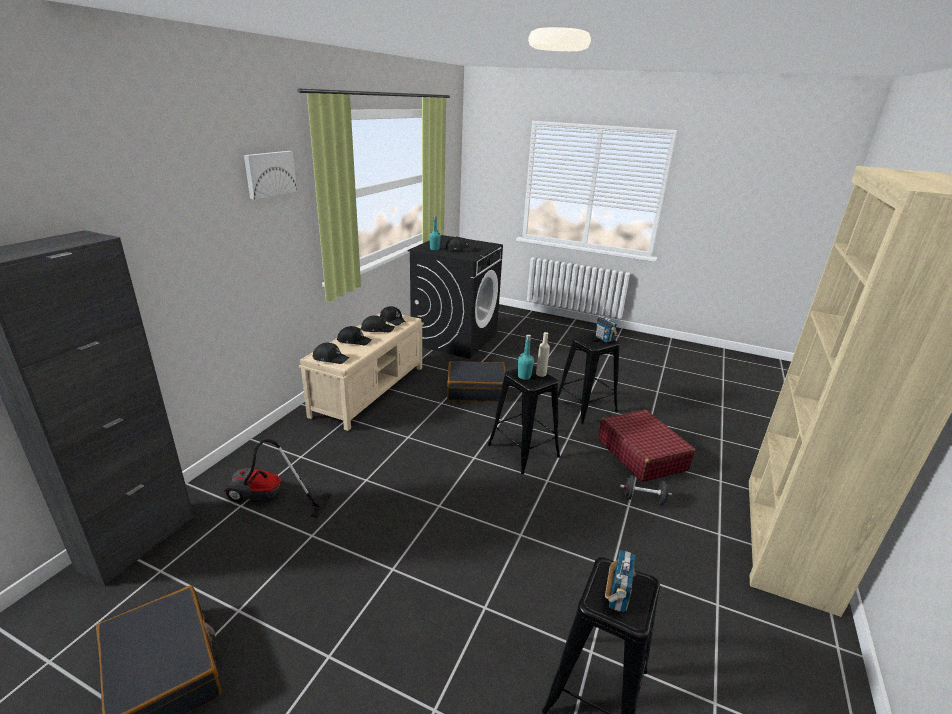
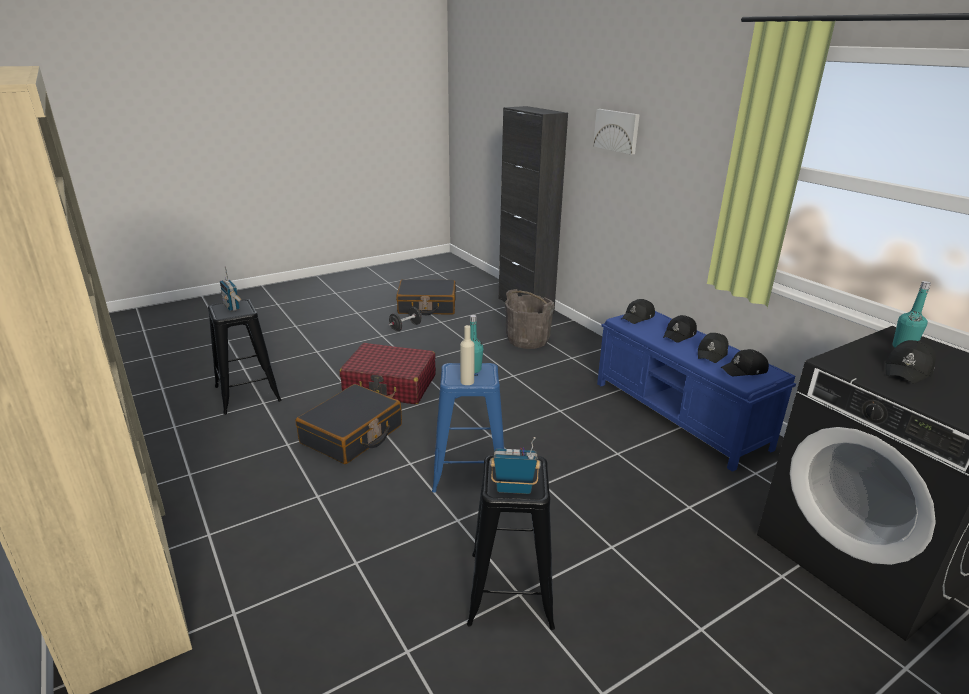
camera: 125 degrees right, 0 degrees up
(268, 499) = (527, 339): vacuum cleaner -> grey bucket
(269, 174) = (706, 112): picture -> picture (617, 130)
(370, 390) = (679, 415): beige bench -> blue bench
(476, 389) = (638, 496): black suitcase -> black suitcase (352, 435)
(522, 450) = (470, 471): black stool -> blue stool
(641, 454) = (360, 570): red suitcase -> red suitcase (390, 385)
(643, 499) = (309, 513): black dumbbell -> black dumbbell (405, 327)

